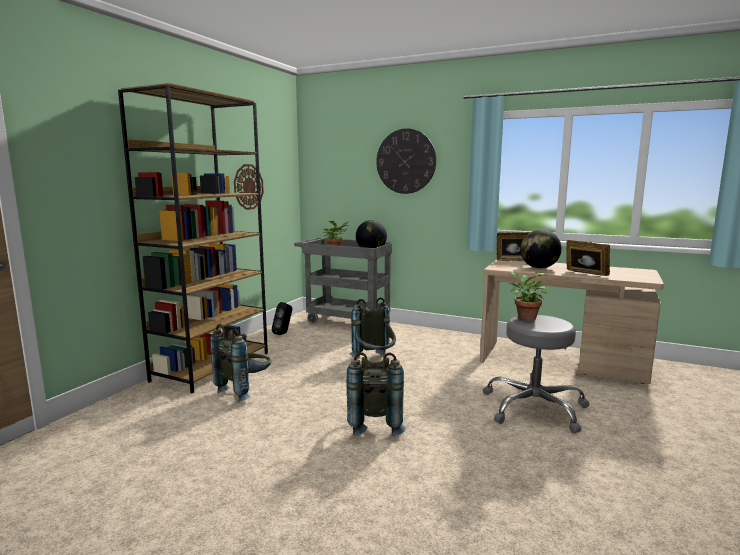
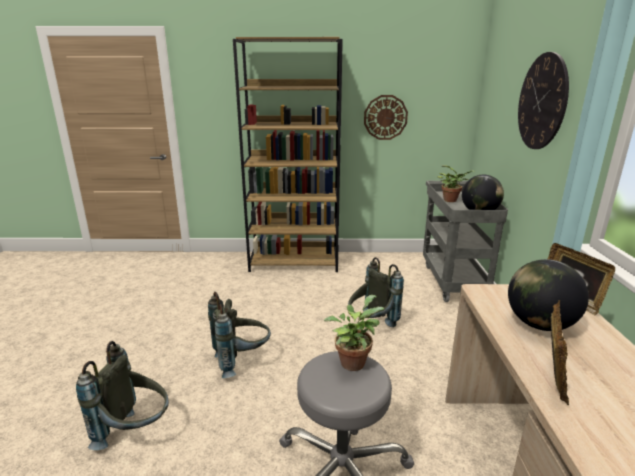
camera: 65 degrees right, 10 degrees up
(245, 391) = (264, 287): grey backpack -> grey backpack (135, 432)
(283, 333) = (386, 264): black speaker -> none

